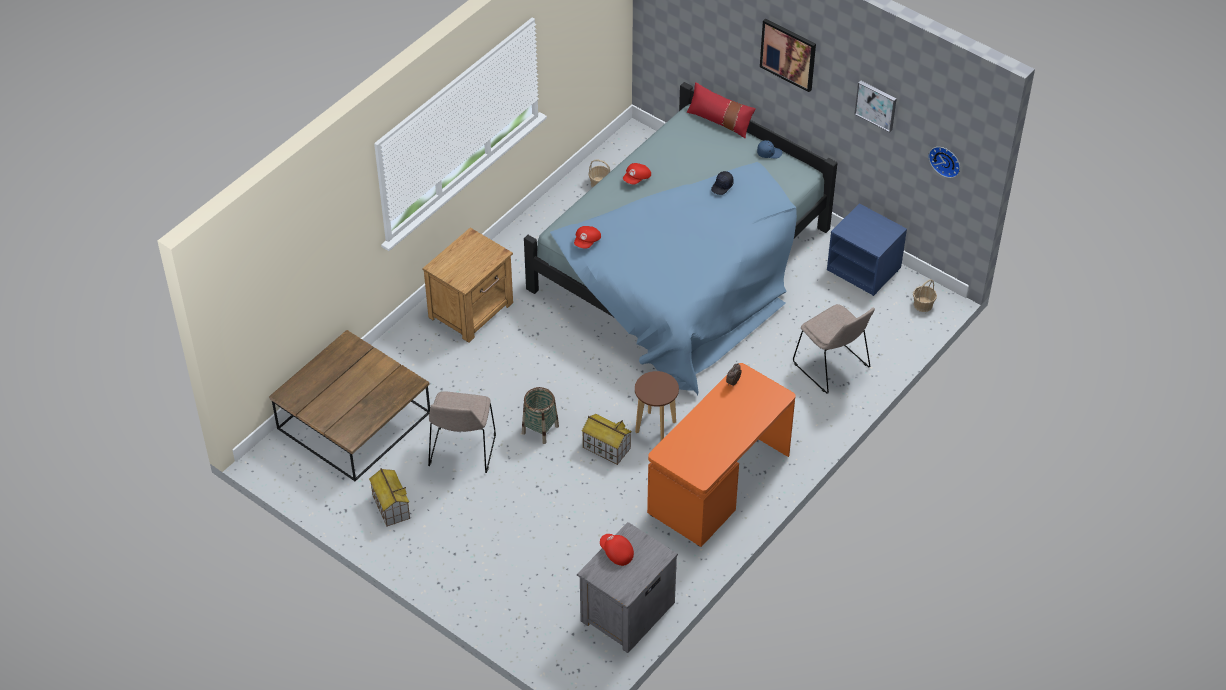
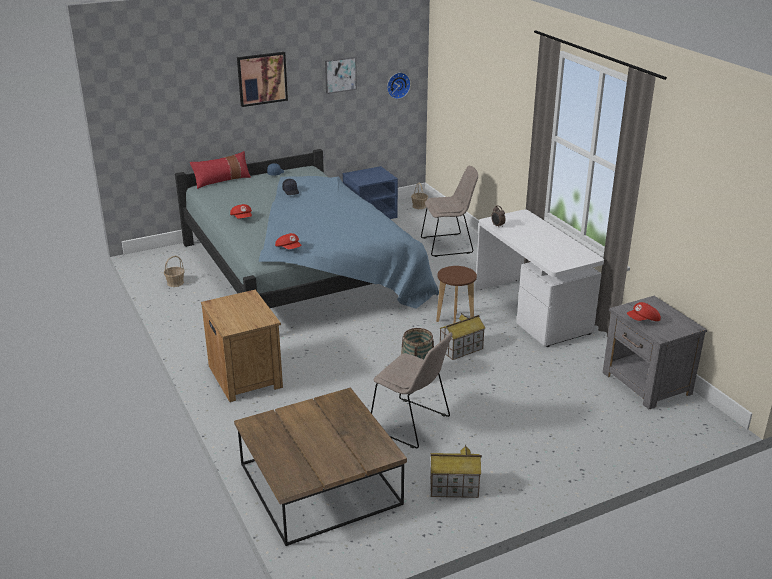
camera: 65 degrees left, 20 degrees down
(719, 485) = (532, 311): orange desk -> white desk

